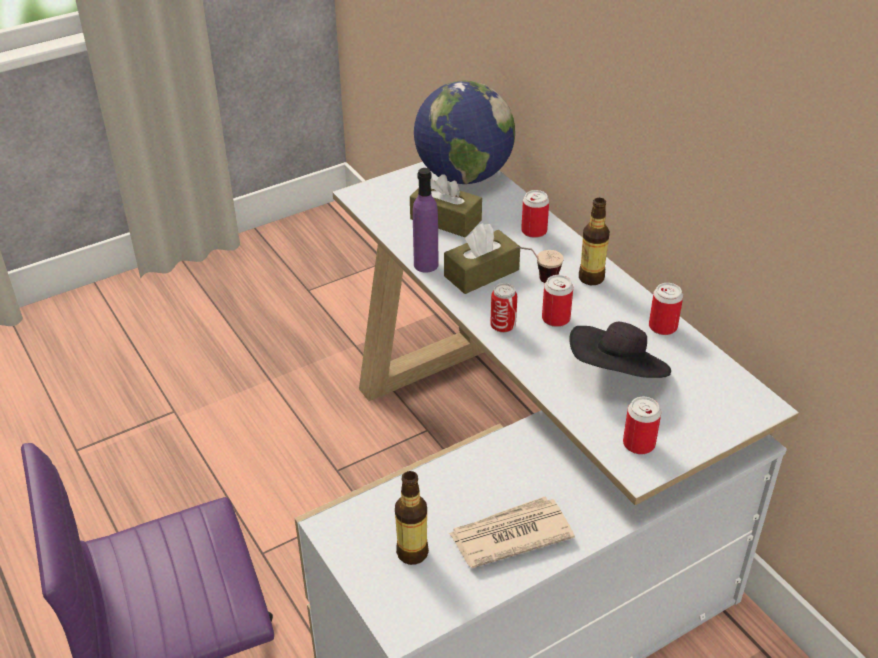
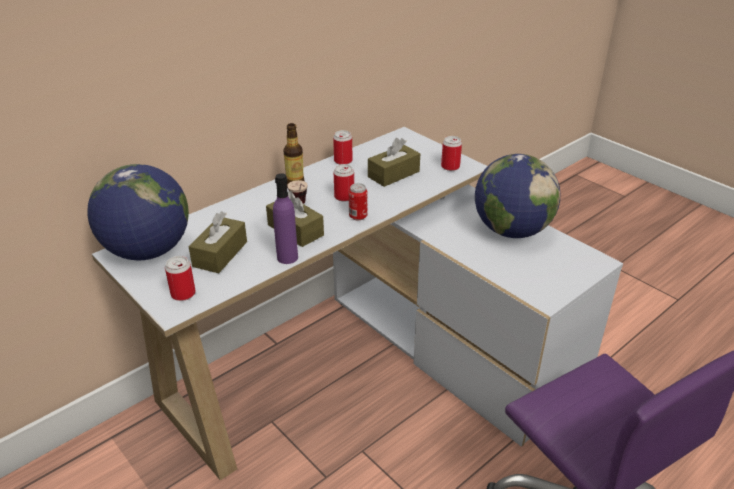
camera: 100 degrees left, 5 degrees down
(412, 552) = (545, 264): bottle -> none
(509, 535) = (511, 230): newspaper -> globe
(534, 231) = (237, 211): can -> can (183, 294)
(617, 374) = (393, 174): black hat -> brown tissue box

